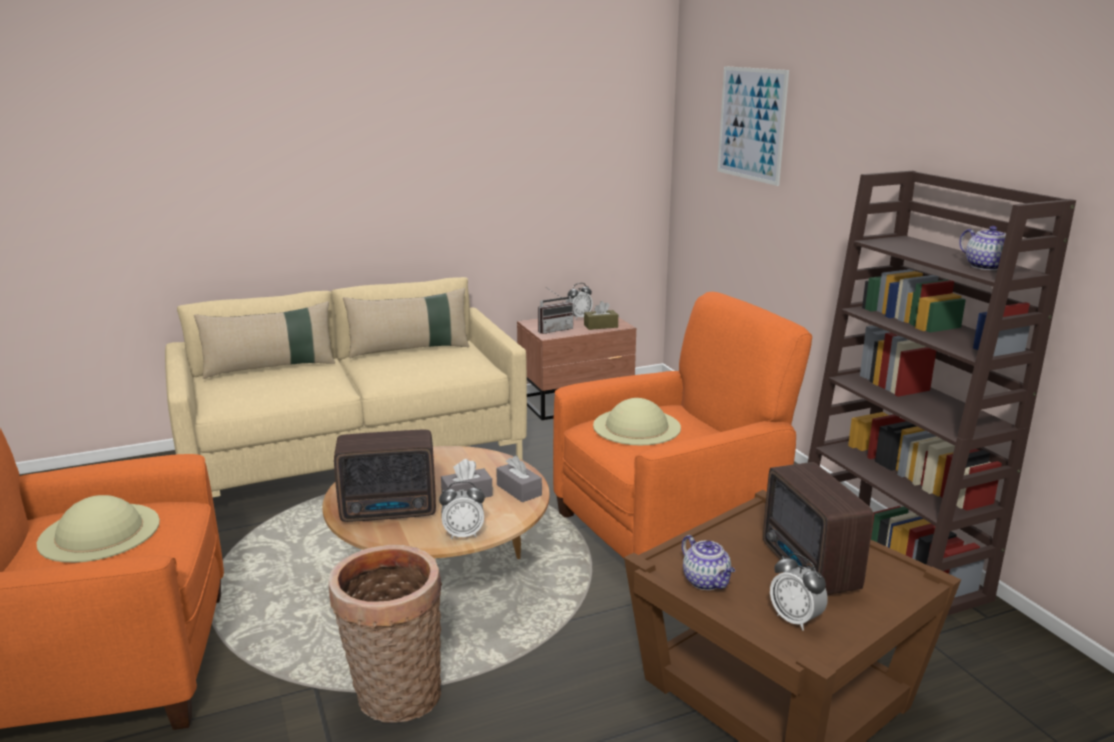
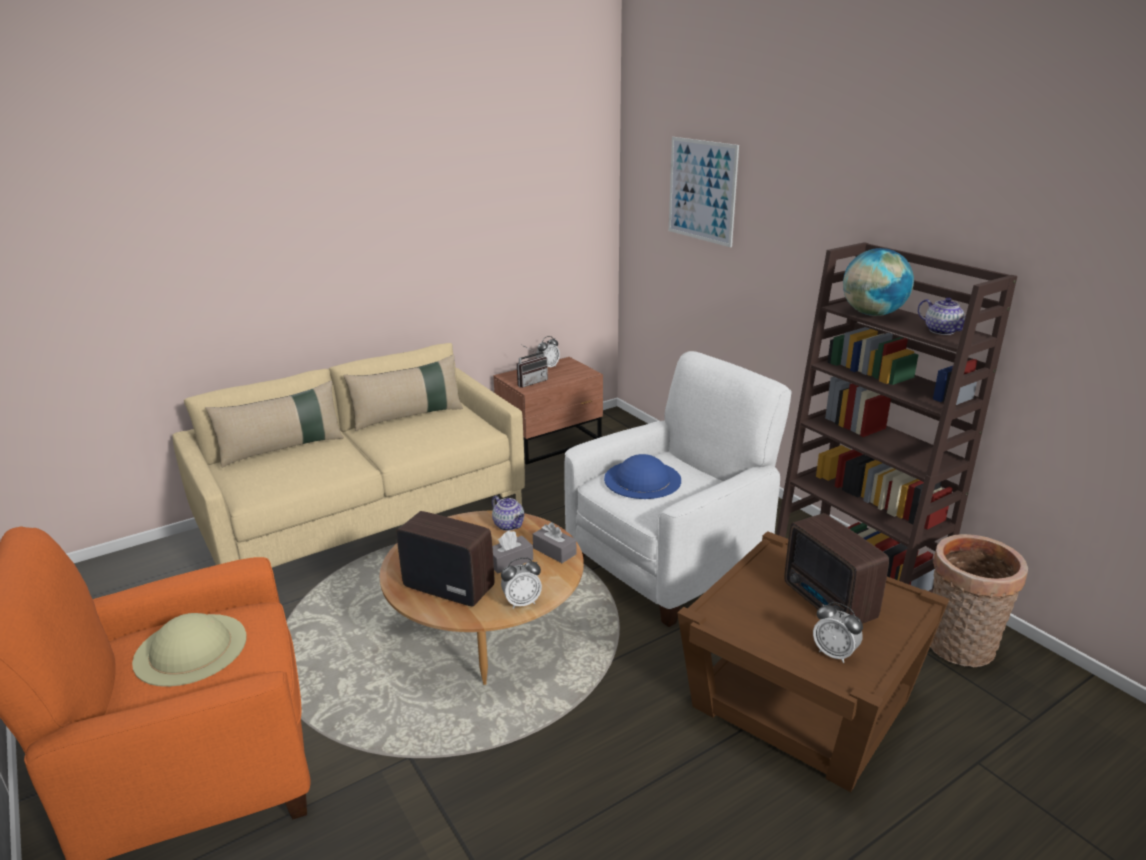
camera: 10 degrees left, 5 degrees up
(391, 511) = (448, 586): radio -> radio turned 135 degrees counterclockwise
(394, 698) = (484, 757): basket -> basket (959, 649)
(600, 326) = (571, 375): brown tissue box -> none
(636, 426) = (642, 479): beige hat -> blue hat
(669, 530) = (670, 562): orange armchair -> white armchair
(707, 582) = (752, 627): teapot -> teapot (509, 525)
(911, 249) = (872, 314): none -> globe

